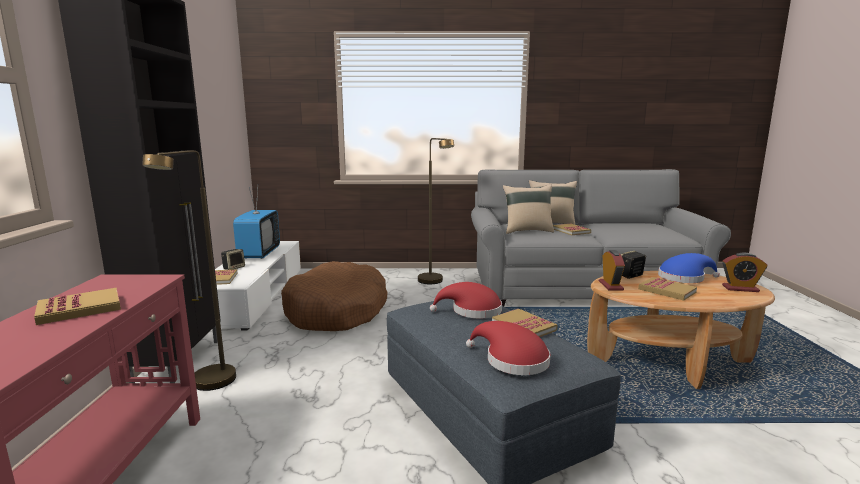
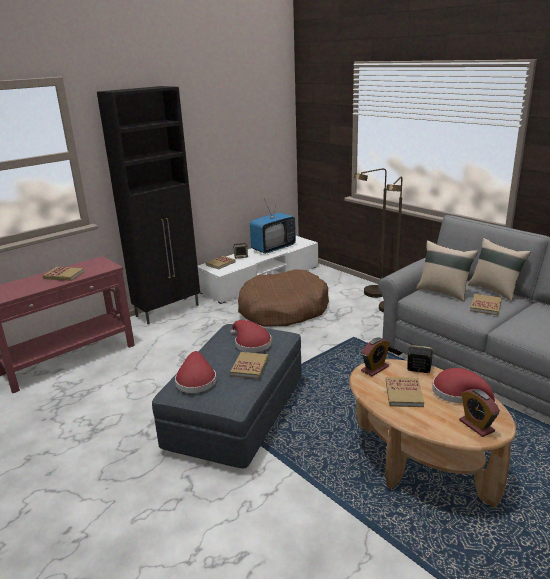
camera: 50 degrees right, 10 degrees up
(209, 386) = (159, 330): brown floor lamp -> brown floor lamp (370, 295)
(684, 278) = (459, 393): blue hat -> red hat

